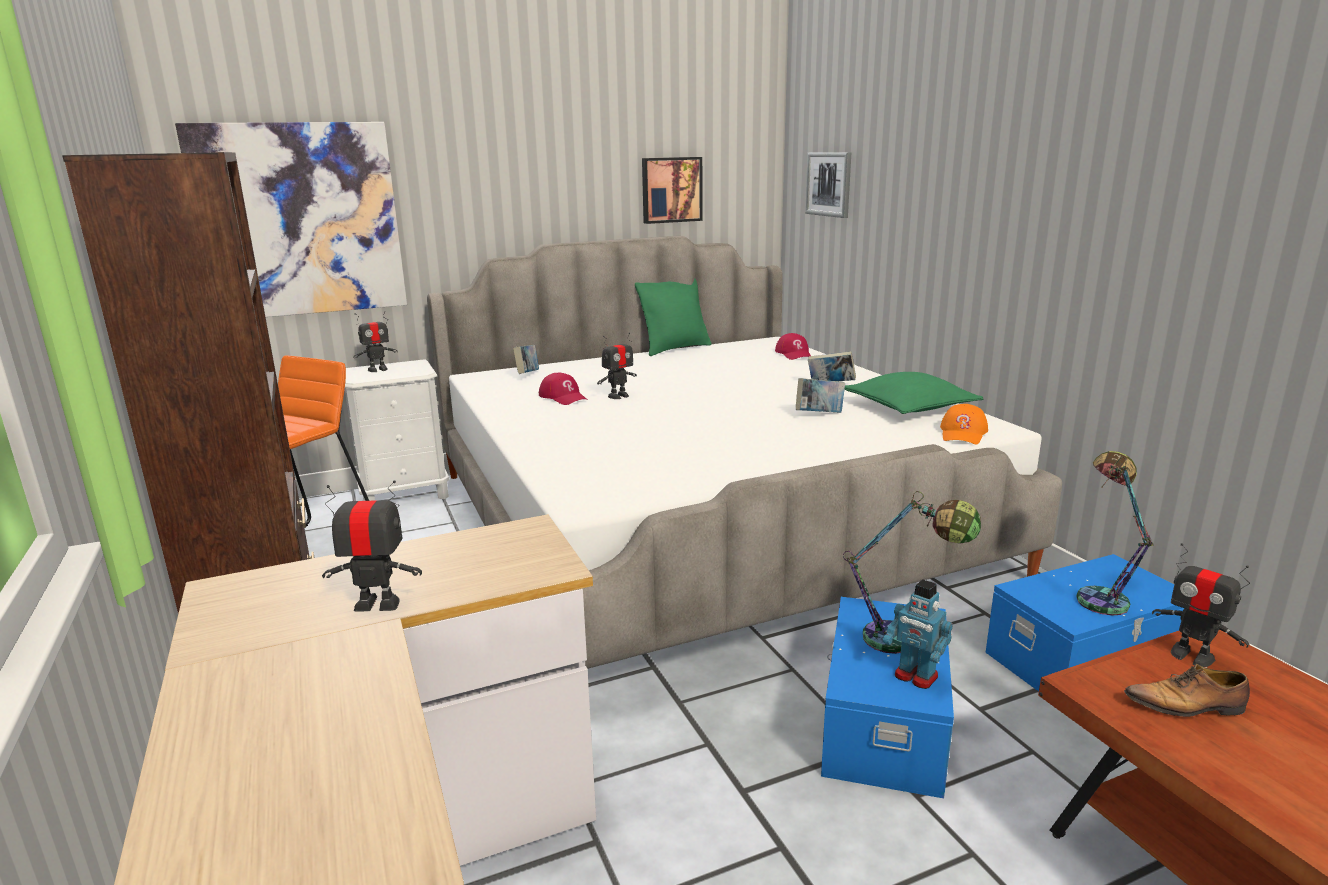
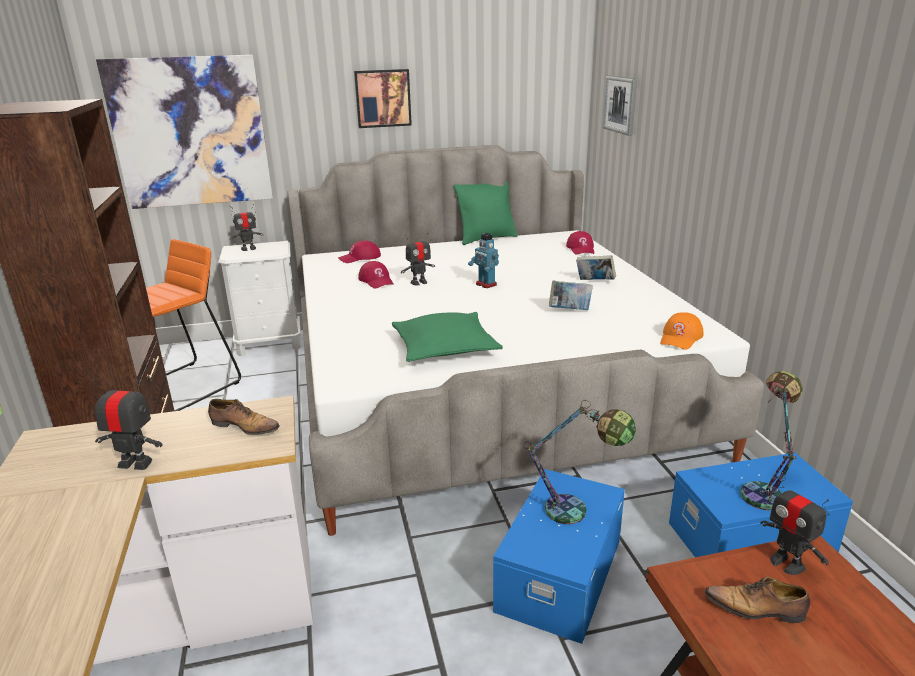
camera: 10 degrees right, 5 degrees up
(505, 552) = (244, 427): none -> shoe
(527, 375) = (360, 258): book -> red cap
(671, 190) = (490, 106): picture -> picture (382, 98)
(910, 407) = (649, 308): green pillow -> green pillow (445, 348)
(915, 676) = (572, 546): toy robot -> toy robot (485, 284)

